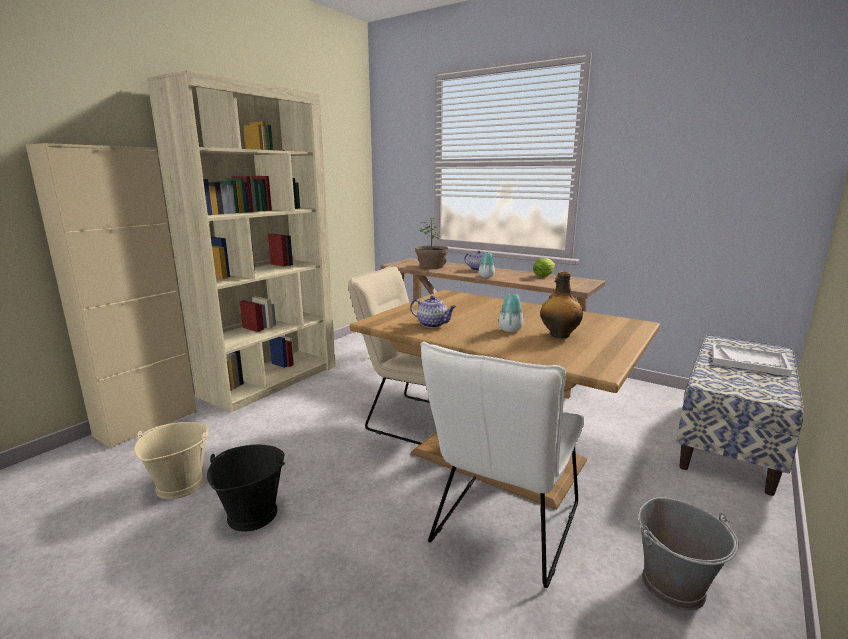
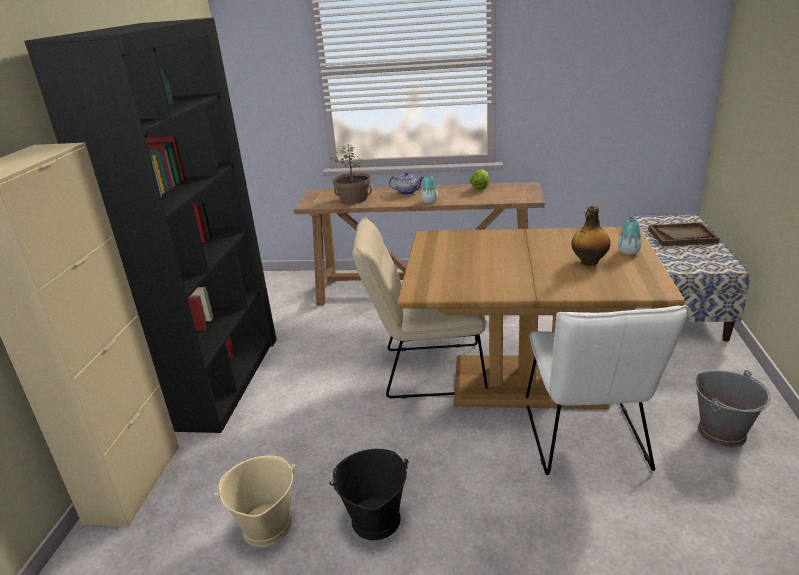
camera: 25 degrees left, 10 degrees up
(271, 380) = (221, 380): beige bookcase -> black bookcase
(433, 324) = (475, 280): teapot -> none
(510, 330) = (545, 267): vase -> vase (628, 252)
(748, 361) = (682, 236): white tray -> brown tray

